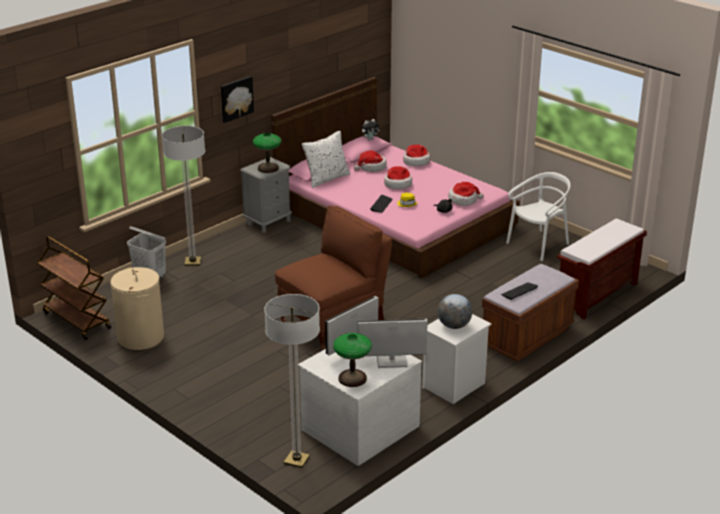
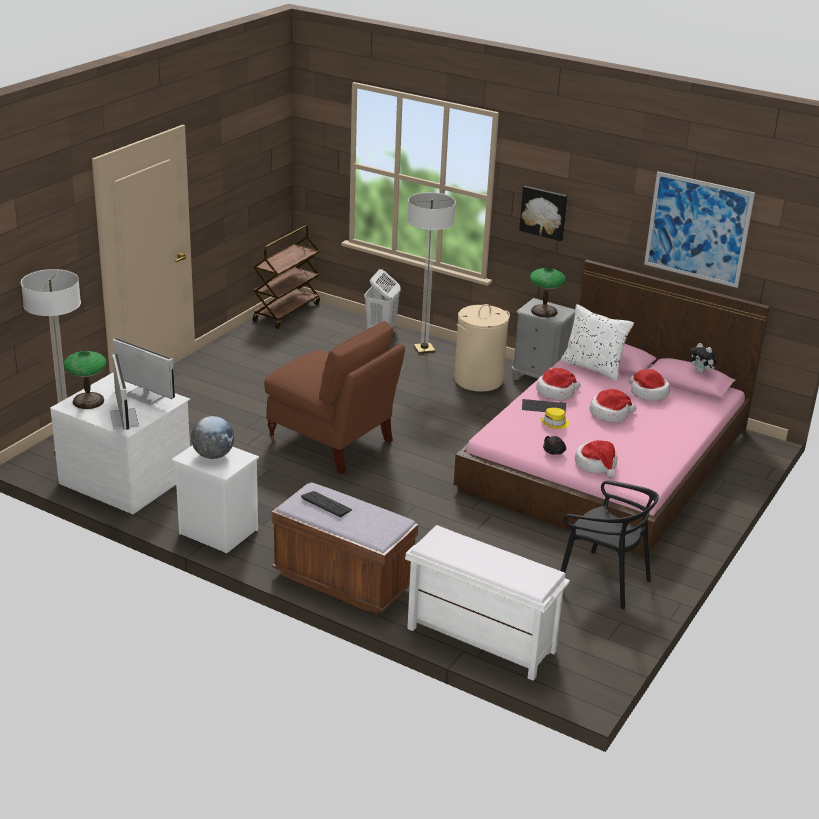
camera: 75 degrees right, 0 degrees up
(141, 337) = (266, 345): beige laundry basket -> beige laundry basket (478, 380)
(329, 51) = (698, 229): none -> picture
(416, 162) = (691, 422): hat -> hat (556, 392)
(538, 245) = (604, 581): white chair -> black chair
(597, 295) = (479, 640): brown bench -> white bench

